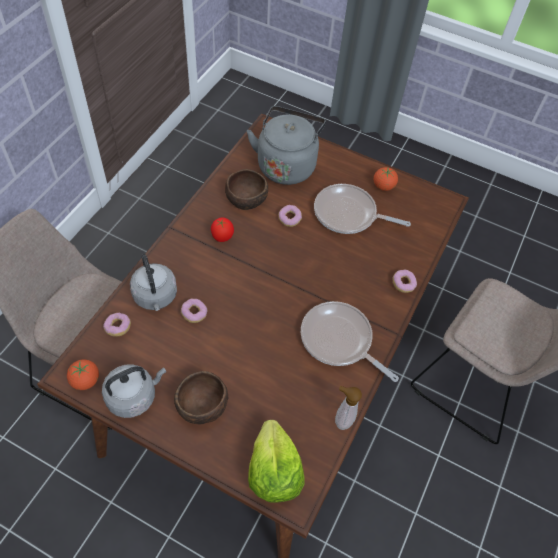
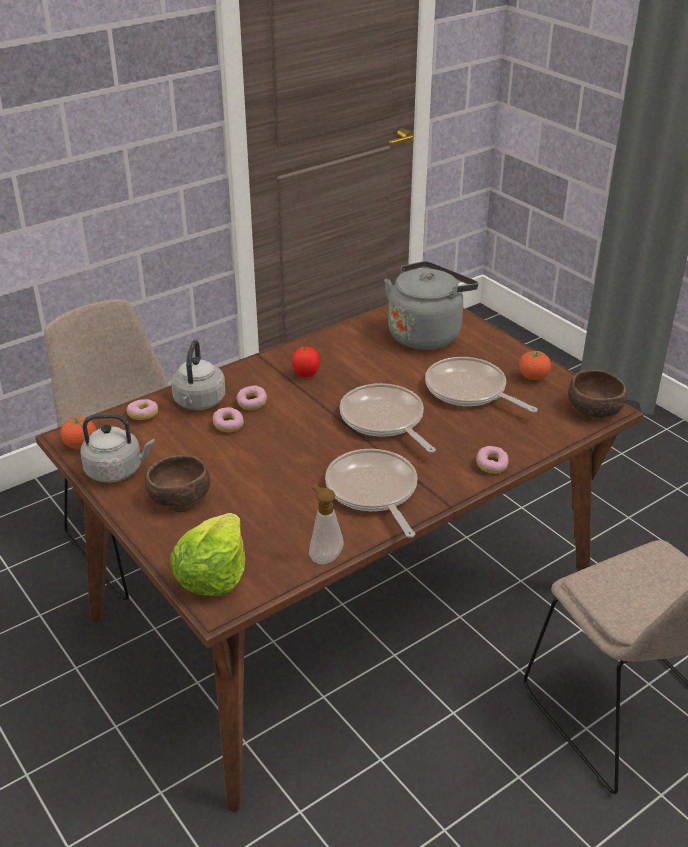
camera: 30 degrees right, 20 degrees down
(247, 199) = (359, 351): brown bowl -> brown bowl (595, 409)
(289, 219) = (394, 378): donut -> donut (252, 403)
(306, 265) = (384, 420): none -> frying pan

